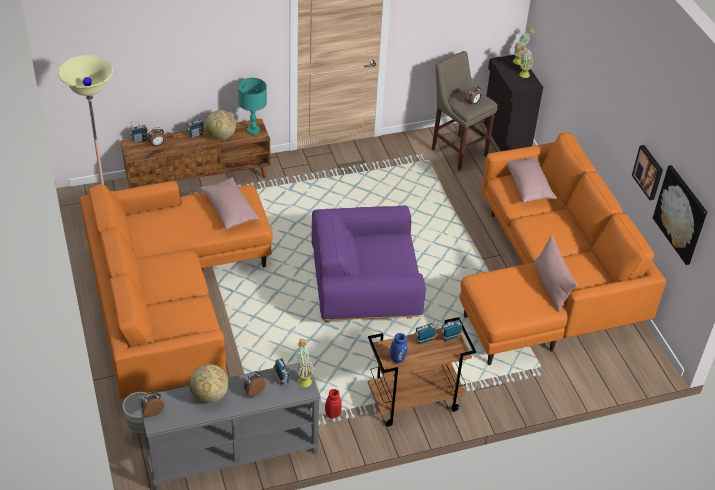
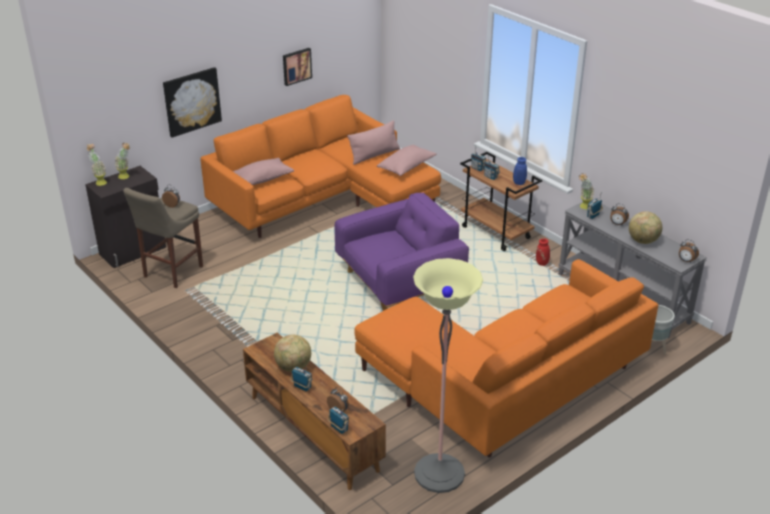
camera: 110 degrees left, 10 degrees down
(229, 210) = (409, 323): pink pillow -> pink pillow (406, 167)
(253, 130) = (269, 348): turquoise table lamp -> none
(364, 289) = (399, 281): purple armchair -> purple armchair turned 90 degrees counterclockwise
(681, 214) = (337, 52): picture -> picture (192, 101)

